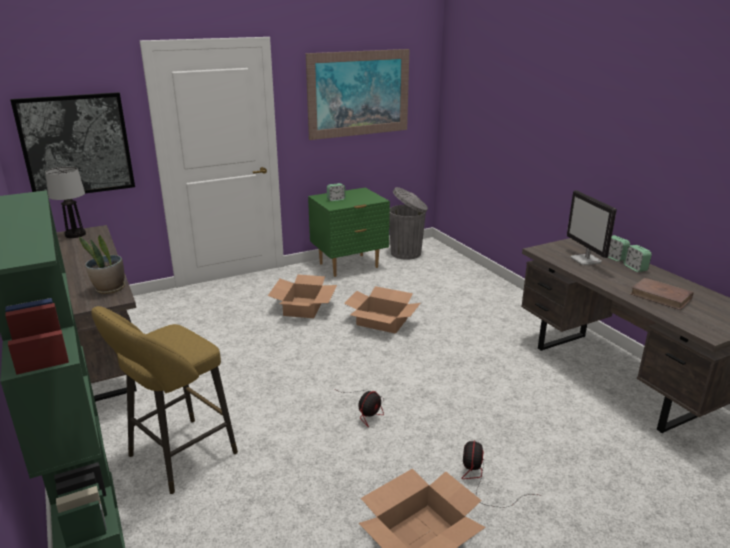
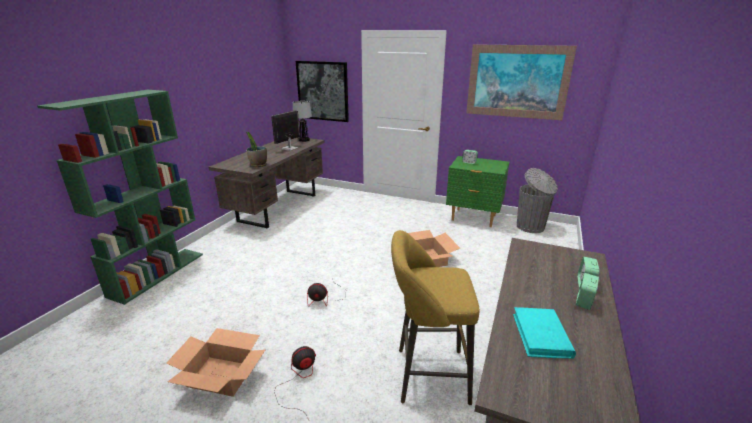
camera: 50 degrees right, 0 degrees up
(177, 457) = (227, 263): yellow stool -> yellow stool (427, 375)
(304, 307) = (401, 228): cardboard box -> none
(586, 260) = (547, 271): monitor -> monitor (289, 148)
(661, 296) = (541, 335): brown book -> turquoise book

